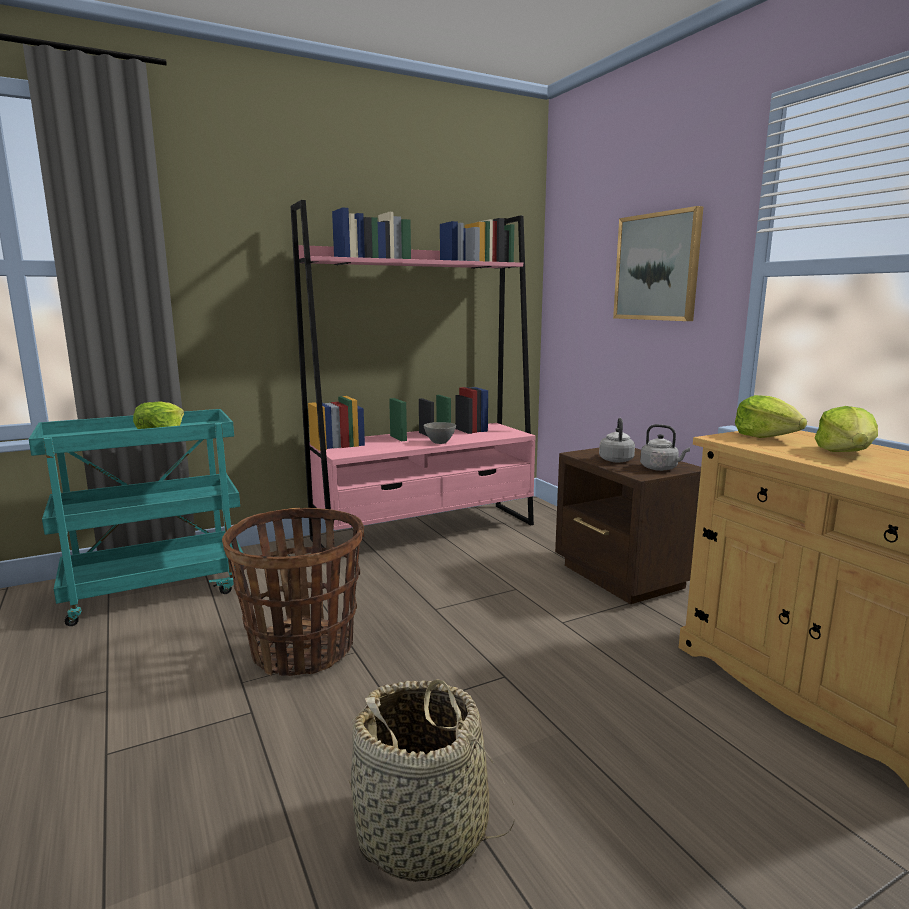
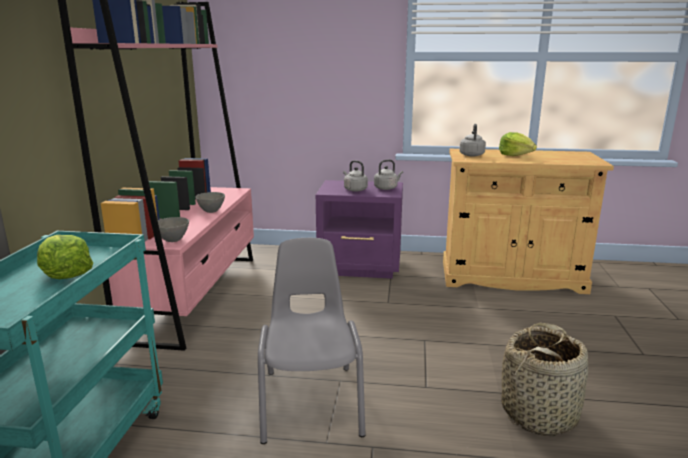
camera: 55 degrees left, 5 degrees up
(303, 650) = (311, 402): basket -> grey chair
(348, 453) = (173, 240): none -> grey bowl
(622, 577) = (361, 267): brown nightstand -> purple nightstand
(657, 267) = (326, 51): picture -> none
(766, 437) = (471, 155): lettuce -> grey kettle

